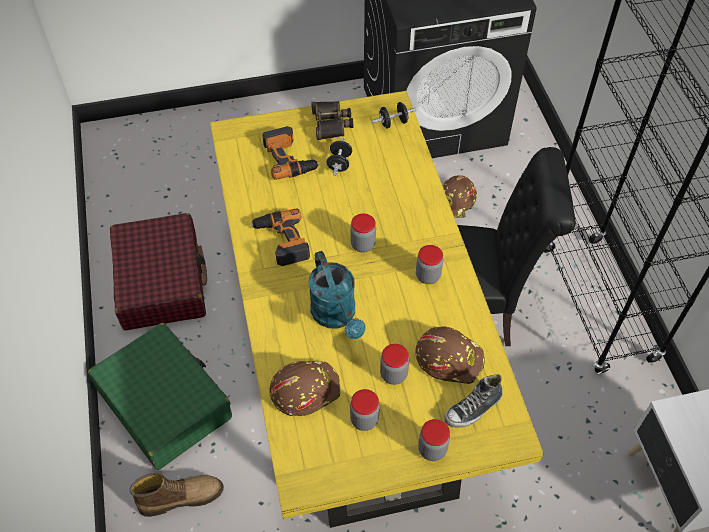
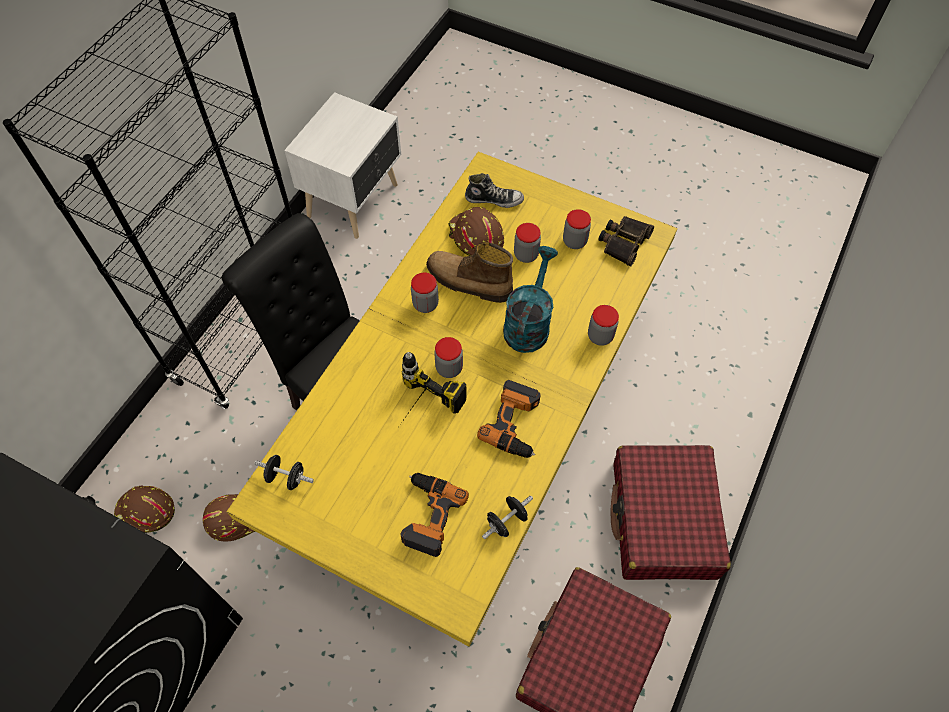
camera: 140 degrees left, 5 degrees up
(164, 403) = (663, 520): green suitcase -> red suitcase
(181, 497) = (694, 431): boot -> boot (468, 282)
(305, 389) = (600, 288): brown hard hat -> brown hard hat (146, 511)
(332, 123) = (344, 527): binoculars -> binoculars (623, 242)
(339, 164) = (387, 469): black dumbbell -> black dumbbell (506, 521)
(353, 206) = (420, 412): none -> power drill
(432, 449) = (546, 196): jar -> jar (600, 336)

